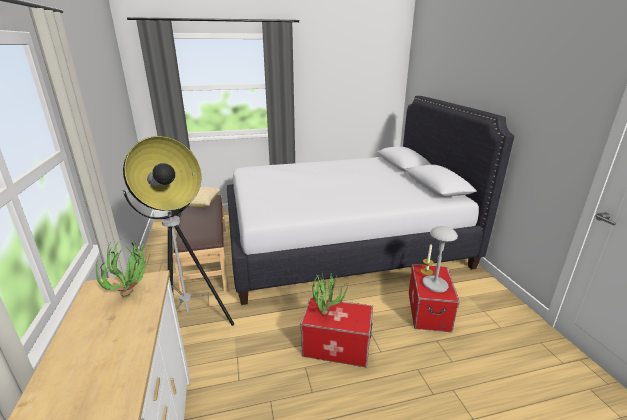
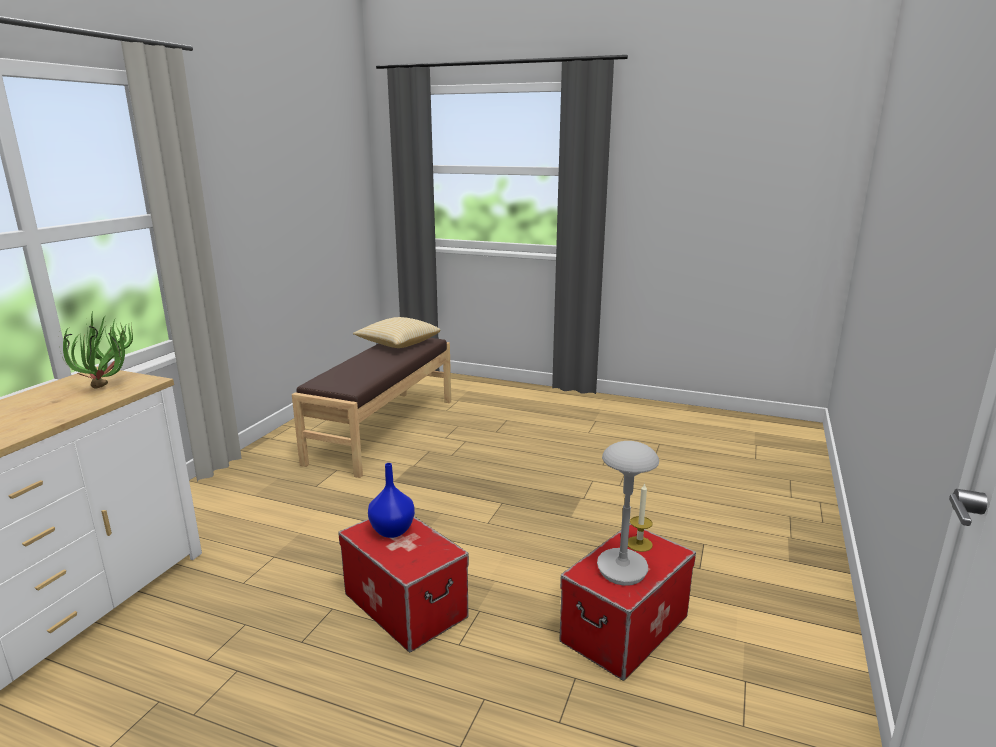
camera: 35 degrees right, 5 degrees down
(191, 330) = (266, 504): floor lamp -> none
(326, 310) = (393, 531): potted plant -> blue vase
(341, 242) = (606, 468): white bed -> none

